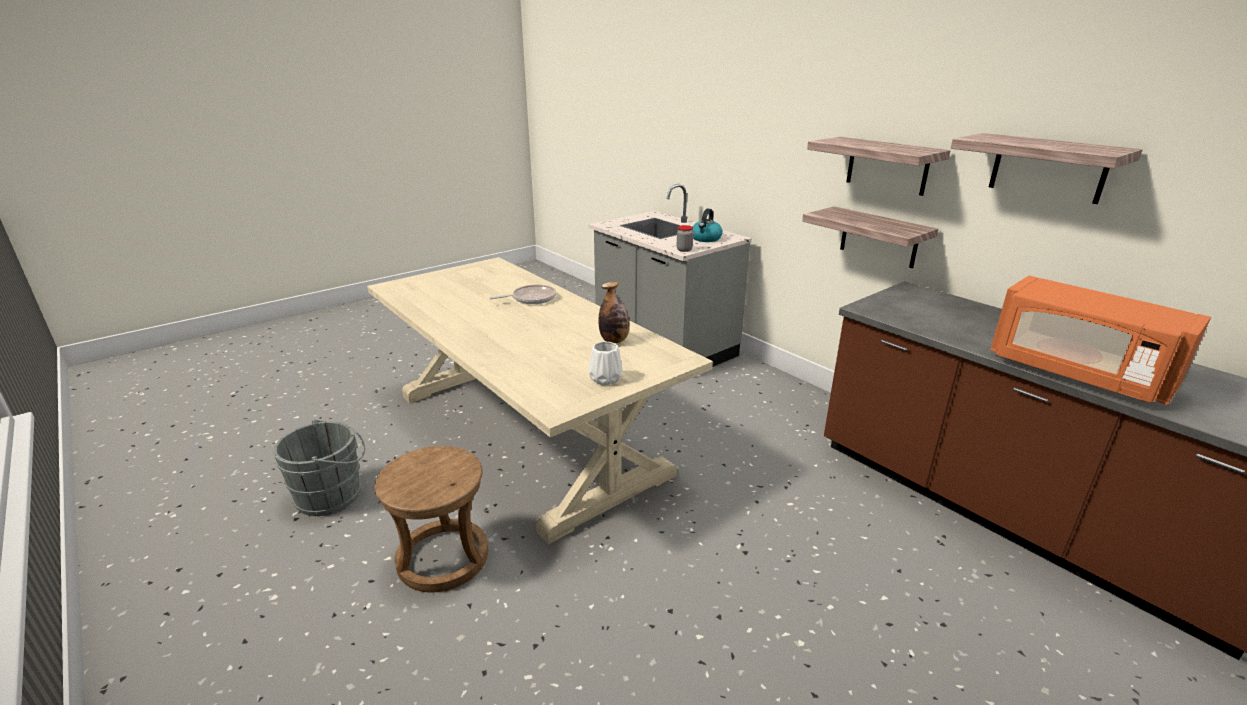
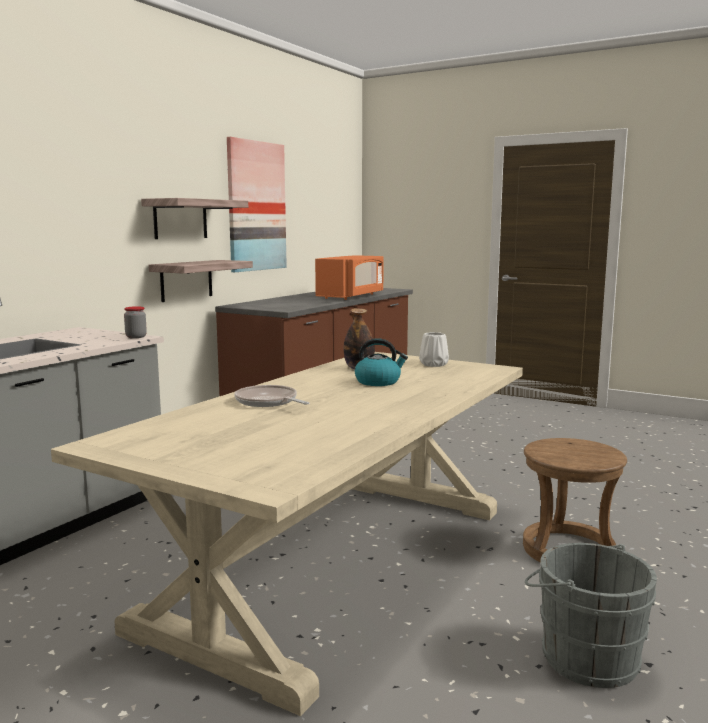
camera: 110 degrees left, 15 degrees down
(706, 239) = (83, 334): kettle -> kettle (378, 382)
(1048, 168) = (256, 206): shelf -> picture

